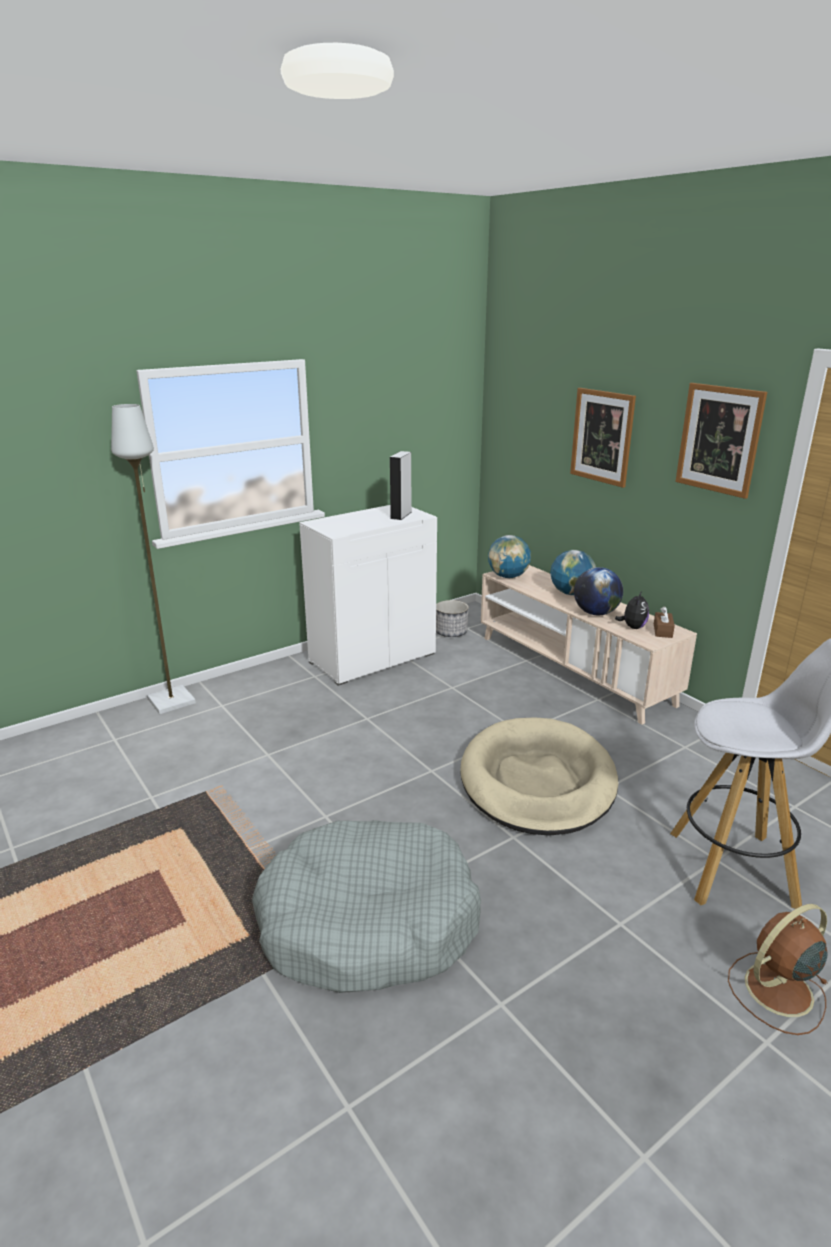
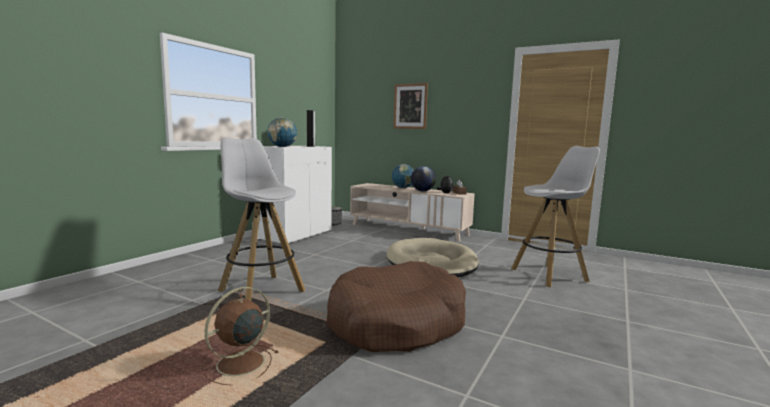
camera: 25 degrees left, 15 degrees down
(172, 700) = (171, 261): grey floor lamp -> none
(240, 796) = (261, 290): none -> white stool
(368, 923) = (396, 323): grey dog bed -> brown dog bed
(508, 576) = (365, 186): globe -> globe (282, 147)
(719, 439) = (474, 95): picture -> none
(776, 991) = (611, 305): brown fan -> brown fan (238, 364)

